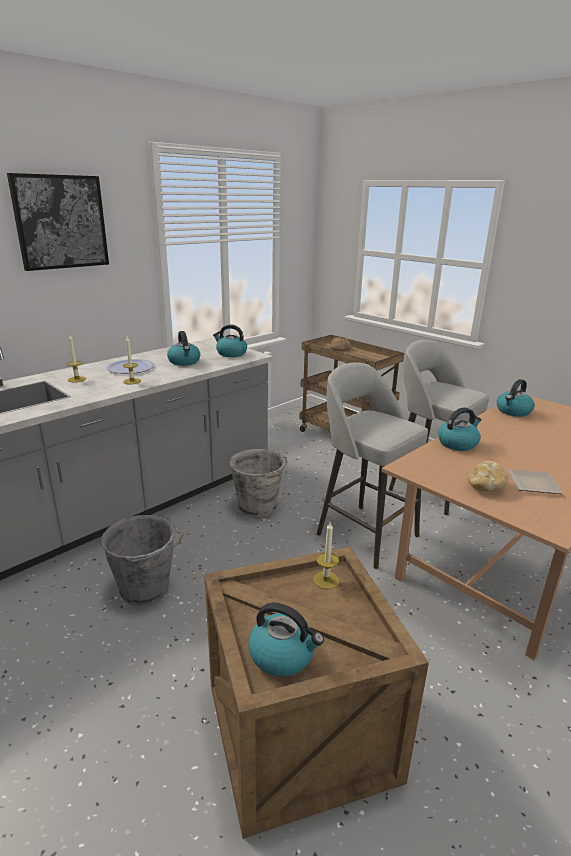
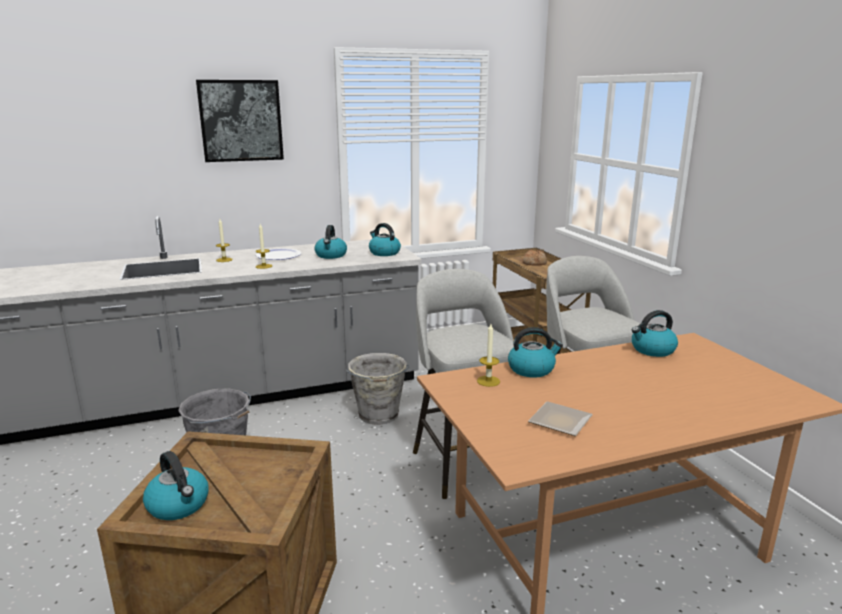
camera: 25 degrees right, 5 degrees down
(326, 580) = (281, 463): candle -> candle (488, 381)
(485, 486) = (500, 412): bread -> none

